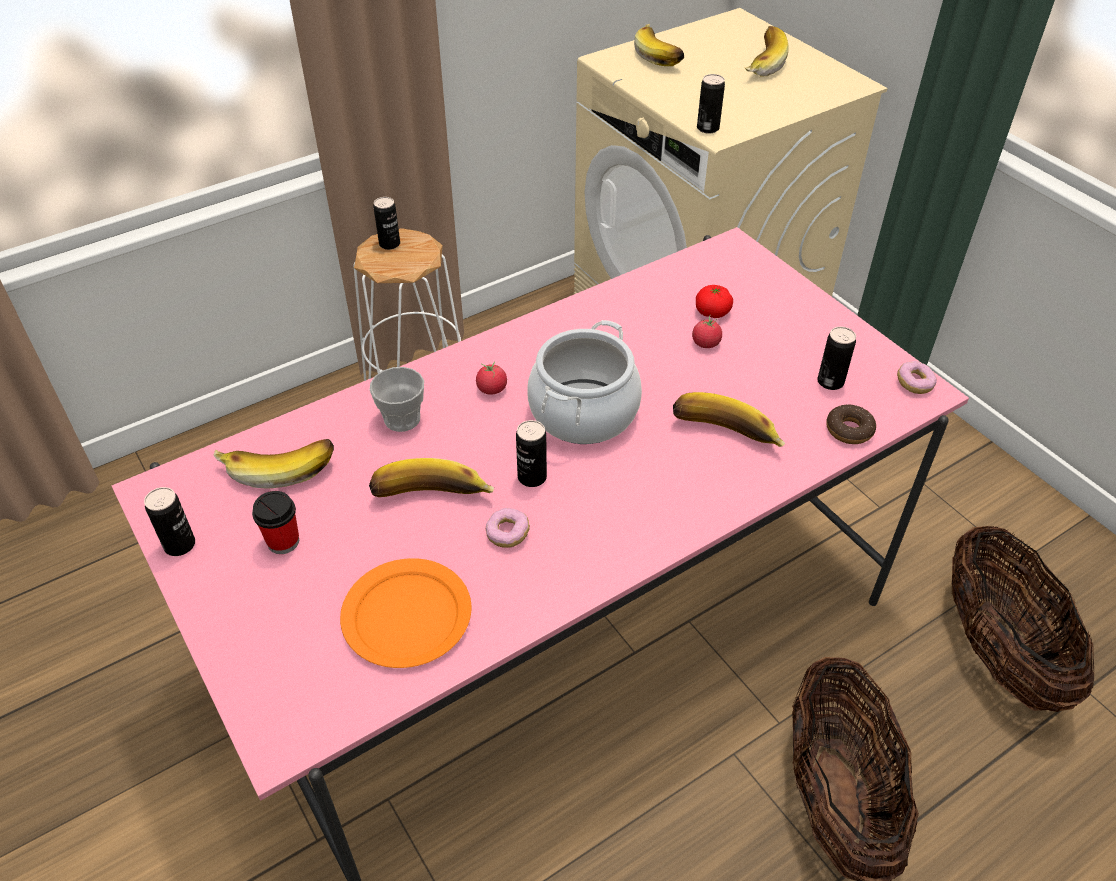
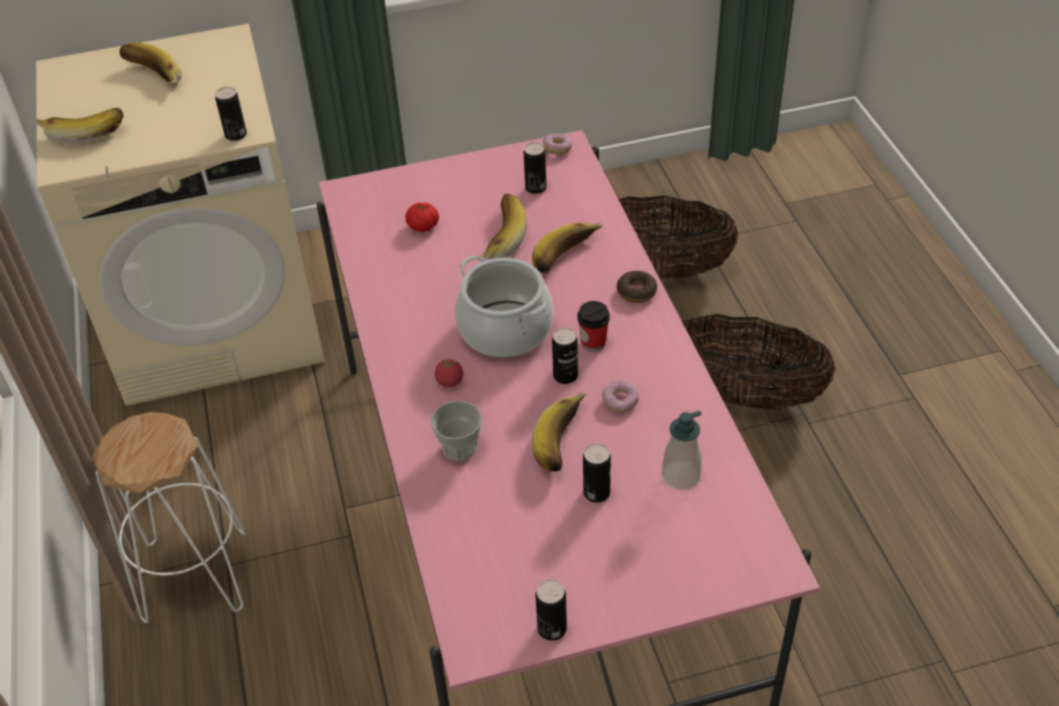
camera: 70 degrees left, 0 degrees up
(280, 466) = (482, 544): banana -> banana (498, 238)
(283, 541) = (576, 550): cup -> cup (593, 343)
(389, 244) = (125, 452): can -> can (596, 492)
(407, 615) = (680, 476): orange plate -> soap dispenser
(705, 343) = (459, 240): tomato -> none
(849, 430) = (588, 194): donut -> donut (636, 291)

